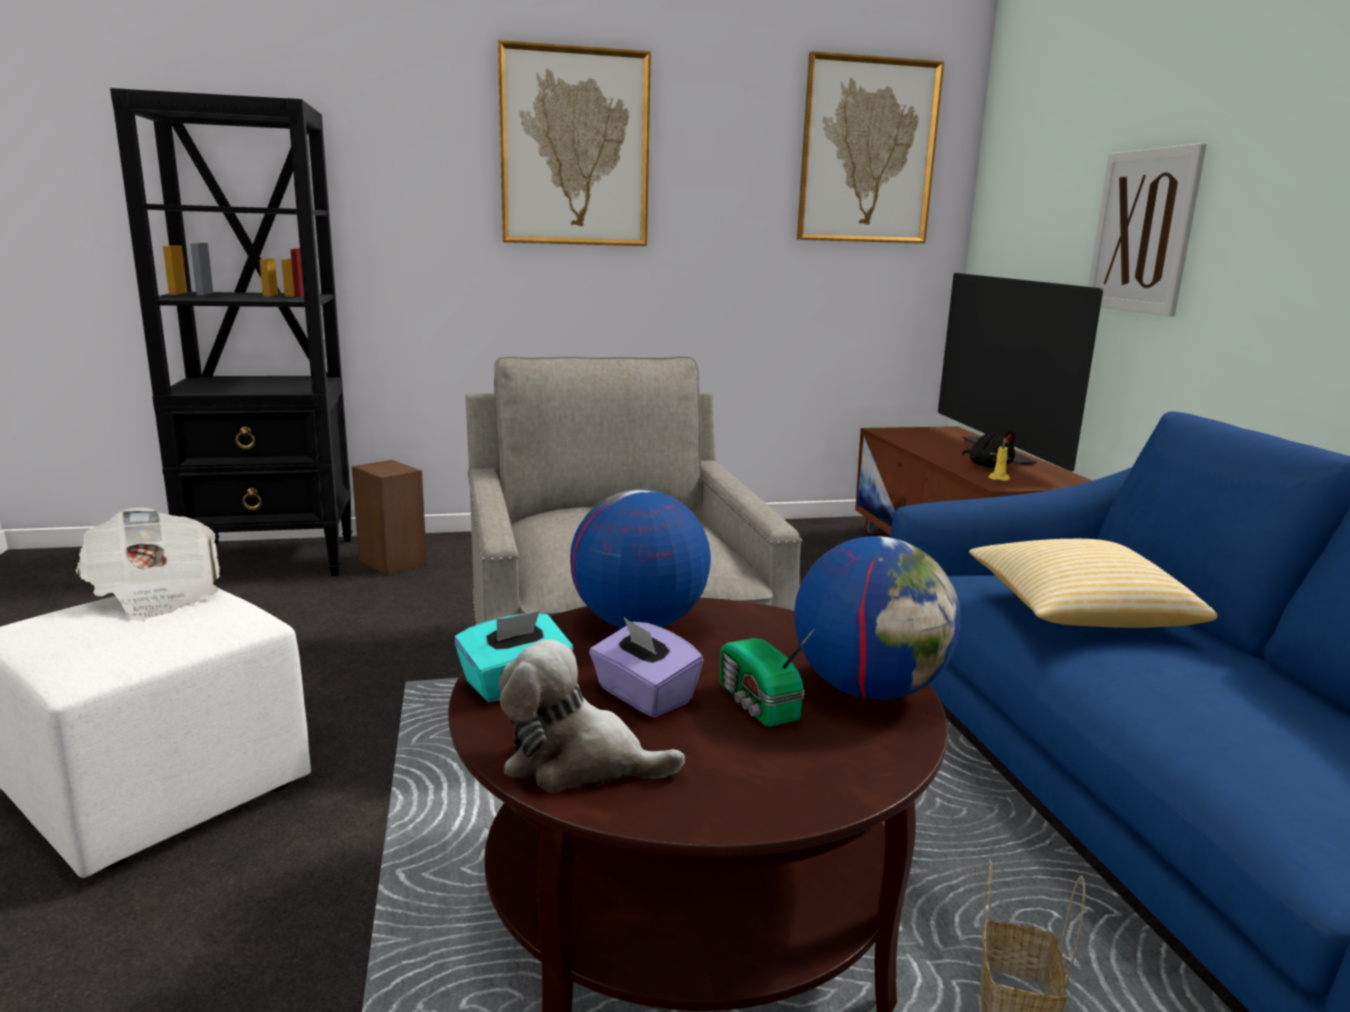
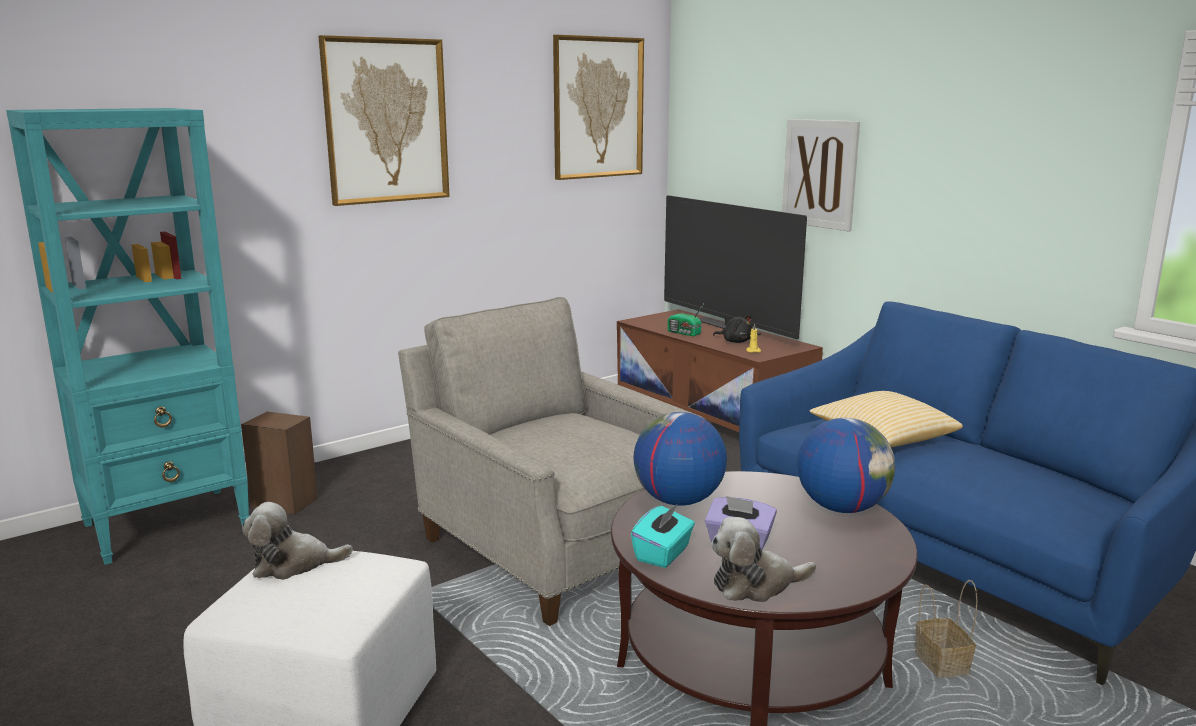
camera: 25 degrees left, 0 degrees up
(156, 596) = (293, 564): newspaper -> plush toy
(274, 560) = (168, 524): black bookcase -> turquoise bookcase
(757, 704) = (800, 530): radio -> radio (684, 333)

